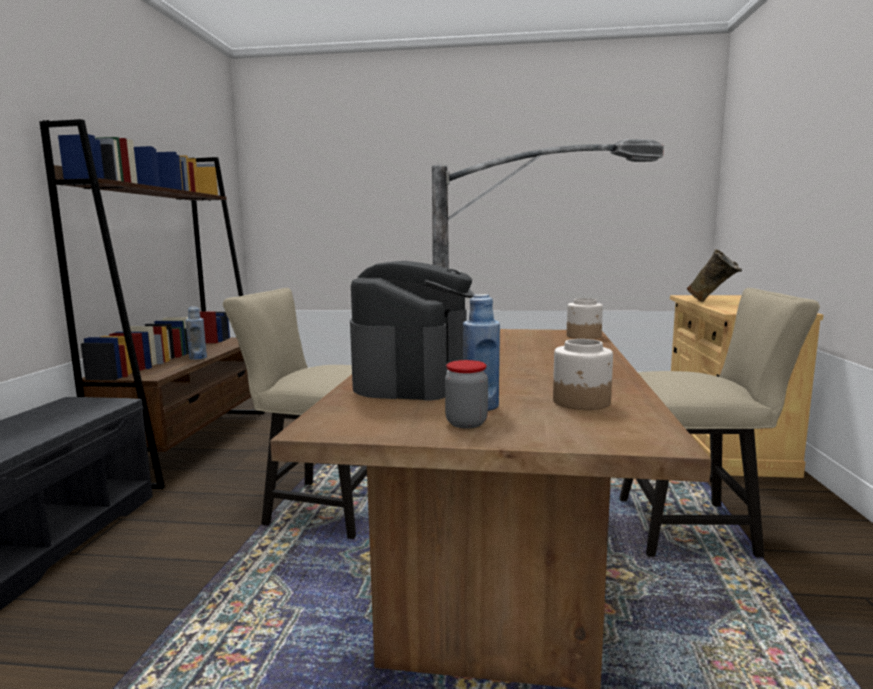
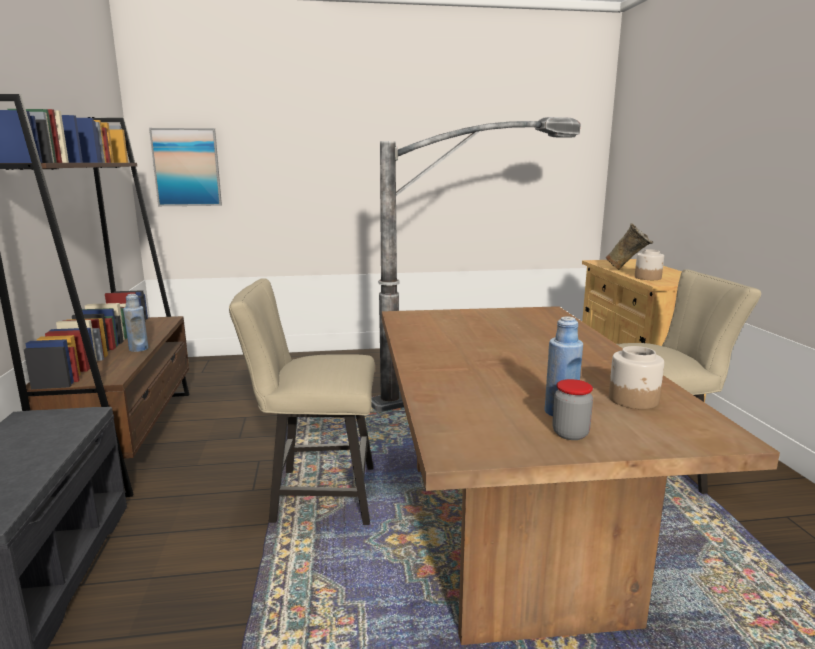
camera: 15 degrees left, 5 degrees up
(288, 208) = (187, 167): none -> picture
(415, 379) = (467, 382): coffee machine -> none
(584, 336) = (553, 315): jar -> jar (648, 278)

